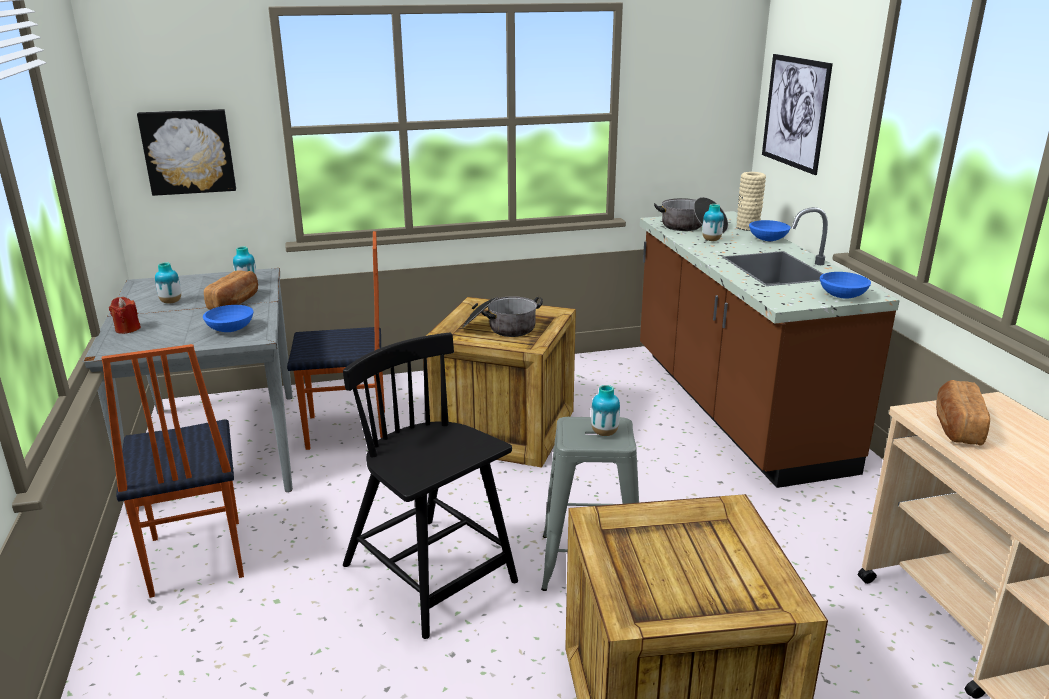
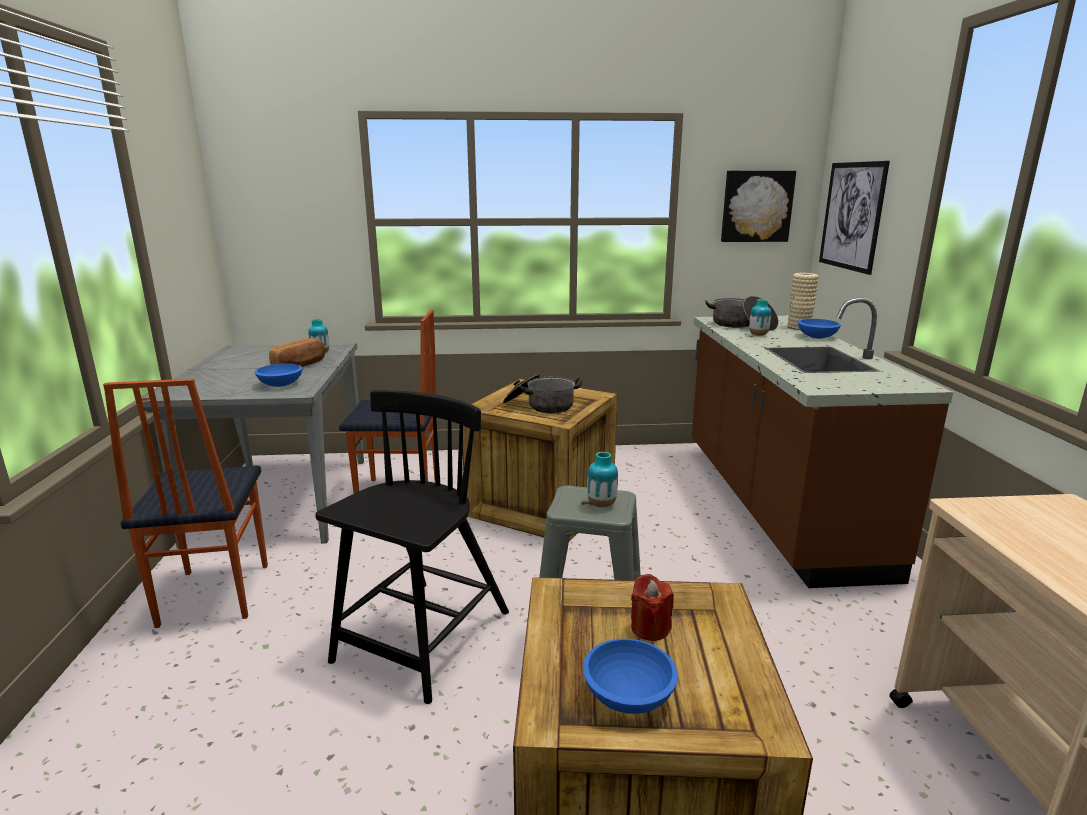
camera: 10 degrees right, 5 degrees down
(127, 329) = (195, 379): red candle -> red candle (650, 628)
(171, 302) = (247, 362): vase -> none
(188, 151) = (285, 237): picture -> picture (756, 206)
(431, 576) = (422, 639): black chair -> black chair turned 60 degrees clockwise
(842, 296) = (887, 385): blue bowl -> blue bowl (628, 697)
(956, 426) = (1015, 527): bread -> none

